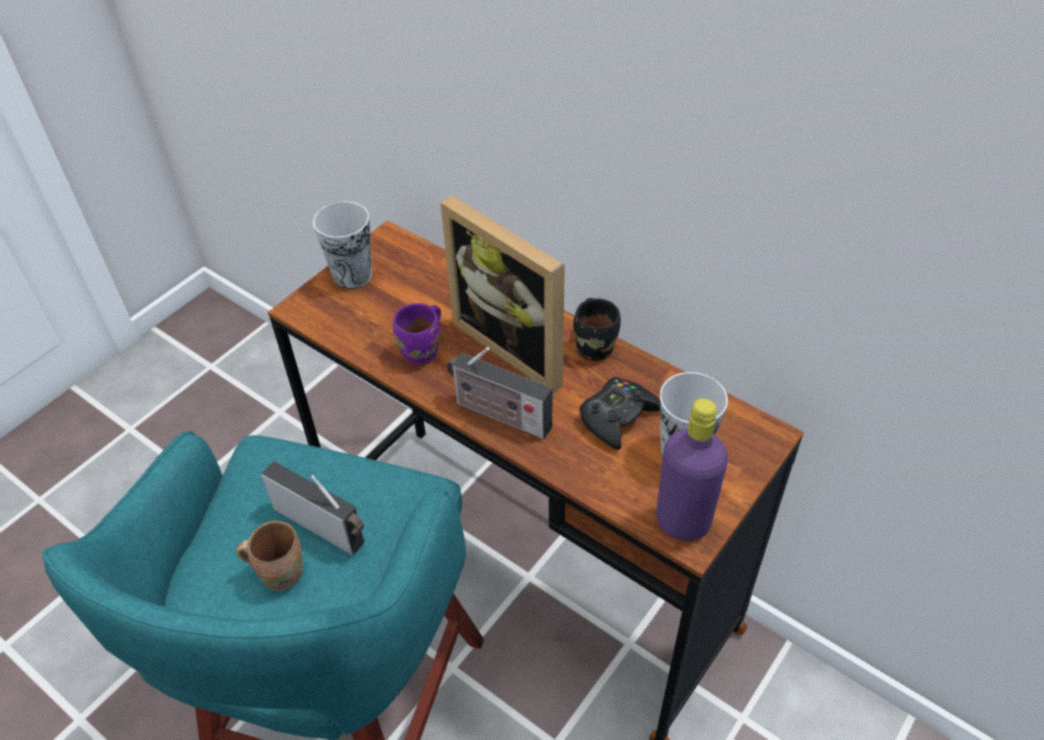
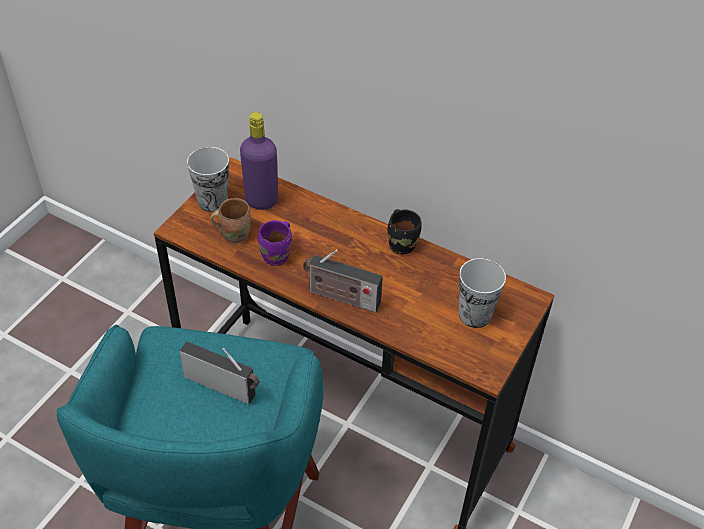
camera: 10 degrees left, 0 degrees up
(280, 571) = (198, 419): brown mug -> brown mug (234, 234)
(517, 344) = (346, 246): picture frame -> none
(618, 417) = (425, 293): black game controller -> none
(683, 521) = (480, 361): purple bottle -> purple bottle (261, 200)

